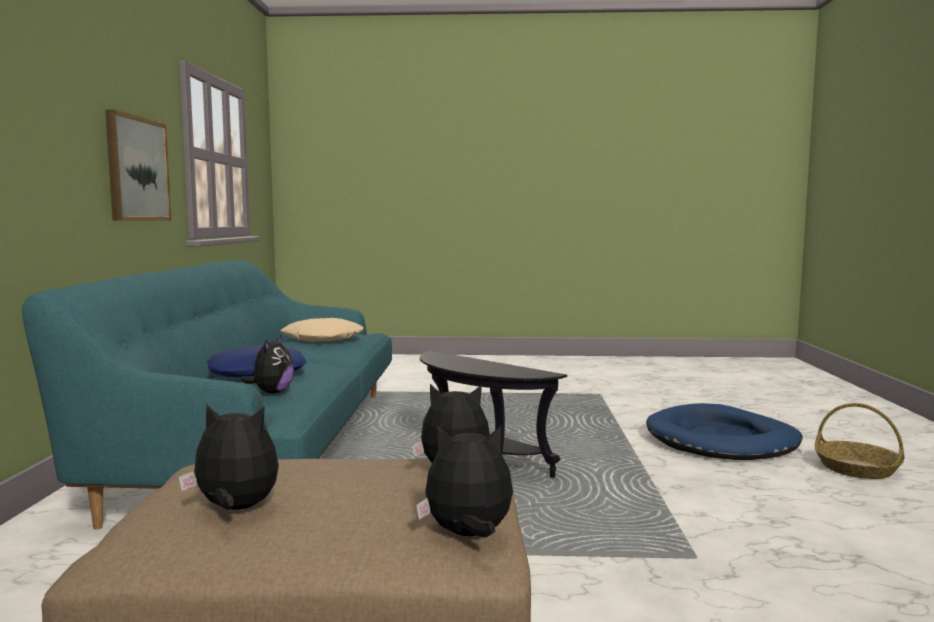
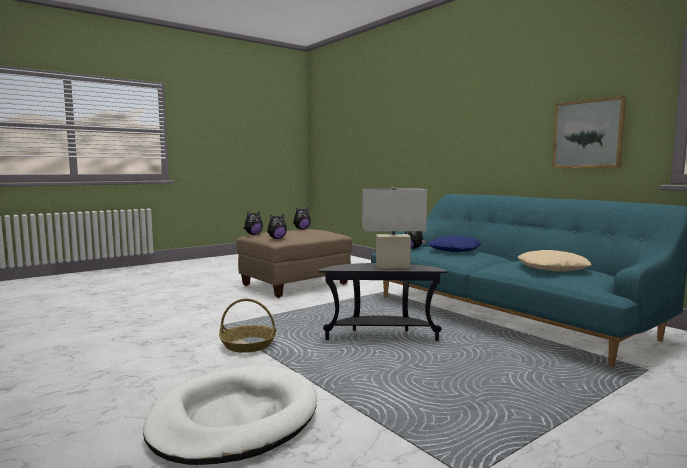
camera: 140 degrees right, 0 degrees up
(466, 362) = (392, 267): none -> white table lamp
(722, 440) = (234, 419): blue dog bed -> white dog bed
(857, 468) = (97, 418): basket -> basket (247, 345)

